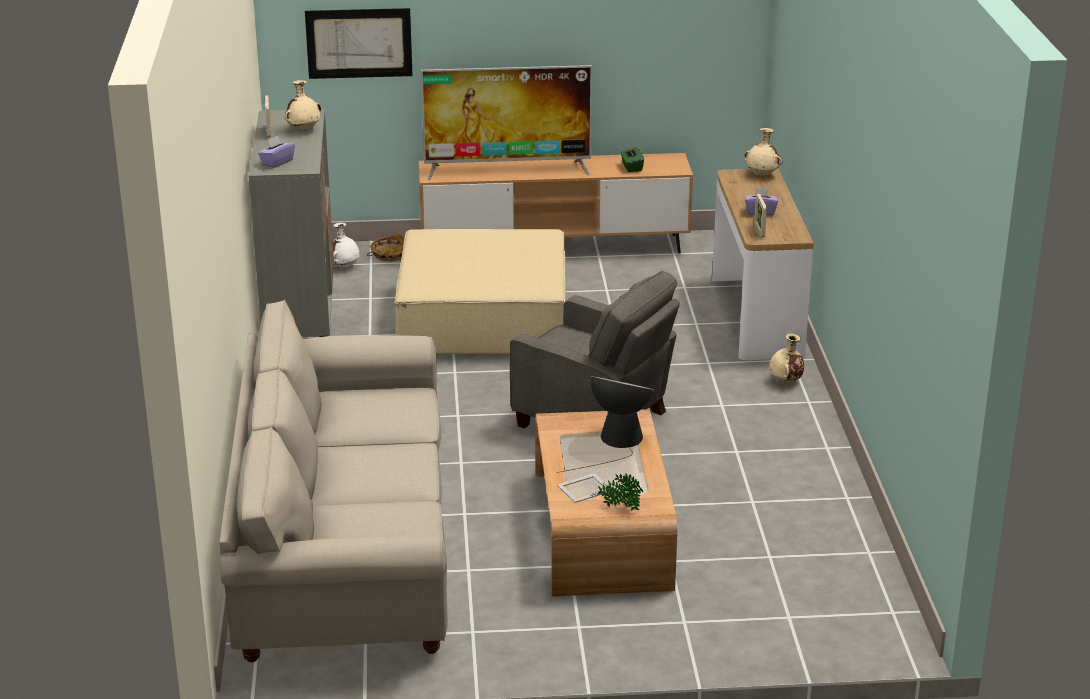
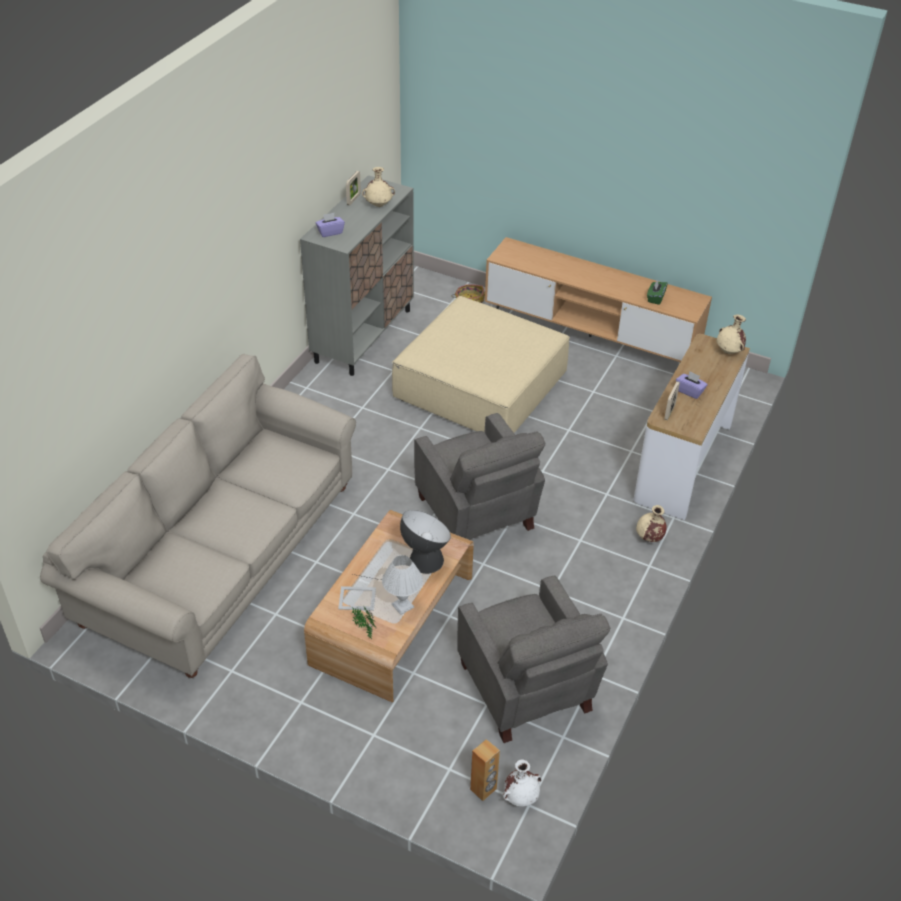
camera: 30 degrees right, 15 degrees up
(344, 266) = (430, 300): white vase -> white vase (521, 797)
(359, 43) = (471, 136): picture -> none
(508, 169) = (561, 268): television -> none
(638, 477) = (402, 605): none -> white table lamp
(796, 532) = (526, 689): none -> grey armchair
(838, 618) = (483, 789): none -> brown speaker

